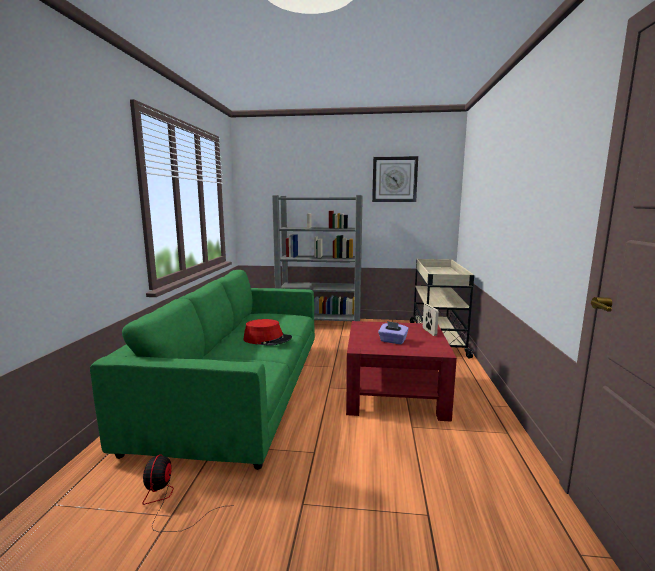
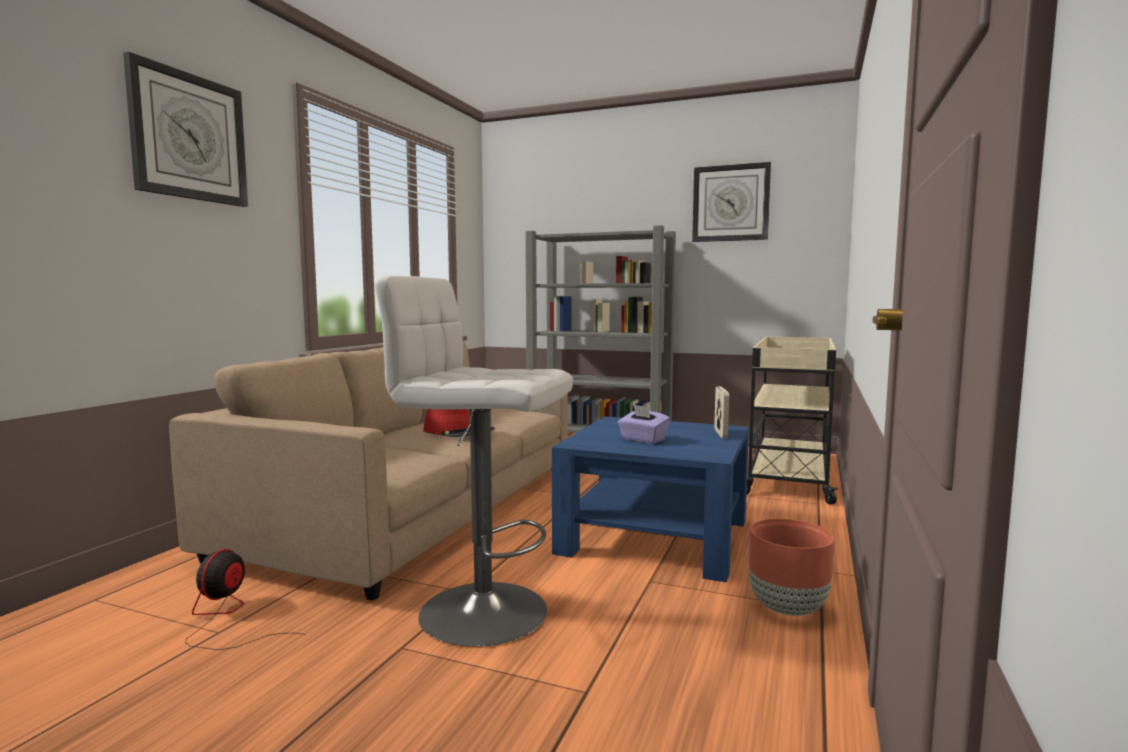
camera: 15 degrees right, 5 degrees down
(72, 148) = (189, 137): none -> wall clock
(239, 389) = (416, 508): green sofa -> beige sofa
(333, 466) = (482, 612): none -> white stool
(394, 393) = (655, 536): red coffee table -> blue coffee table
(492, 435) = (788, 609): none -> brown planter

